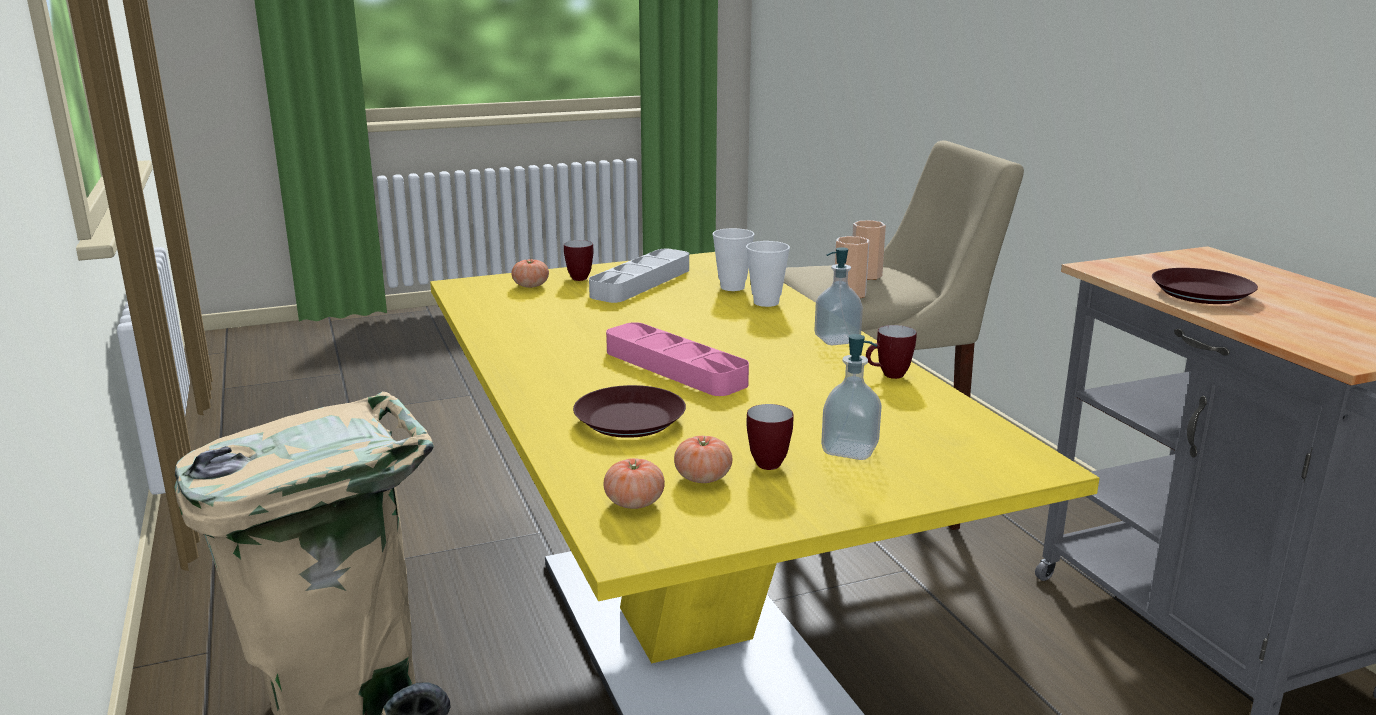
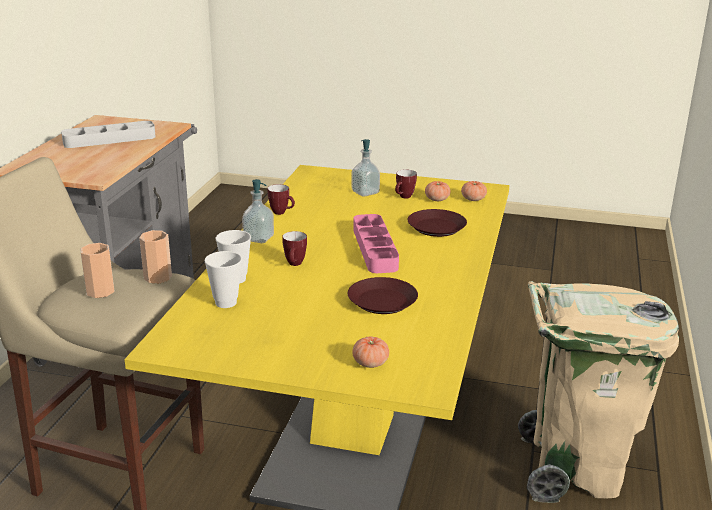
camera: 145 degrees left, 5 degrees up
(577, 277) = (319, 361): mug -> mug (295, 265)
(641, 282) = (279, 333): grey tray -> grey tray (109, 139)
(1202, 294) = (113, 154): brown plate -> brown plate (382, 301)

